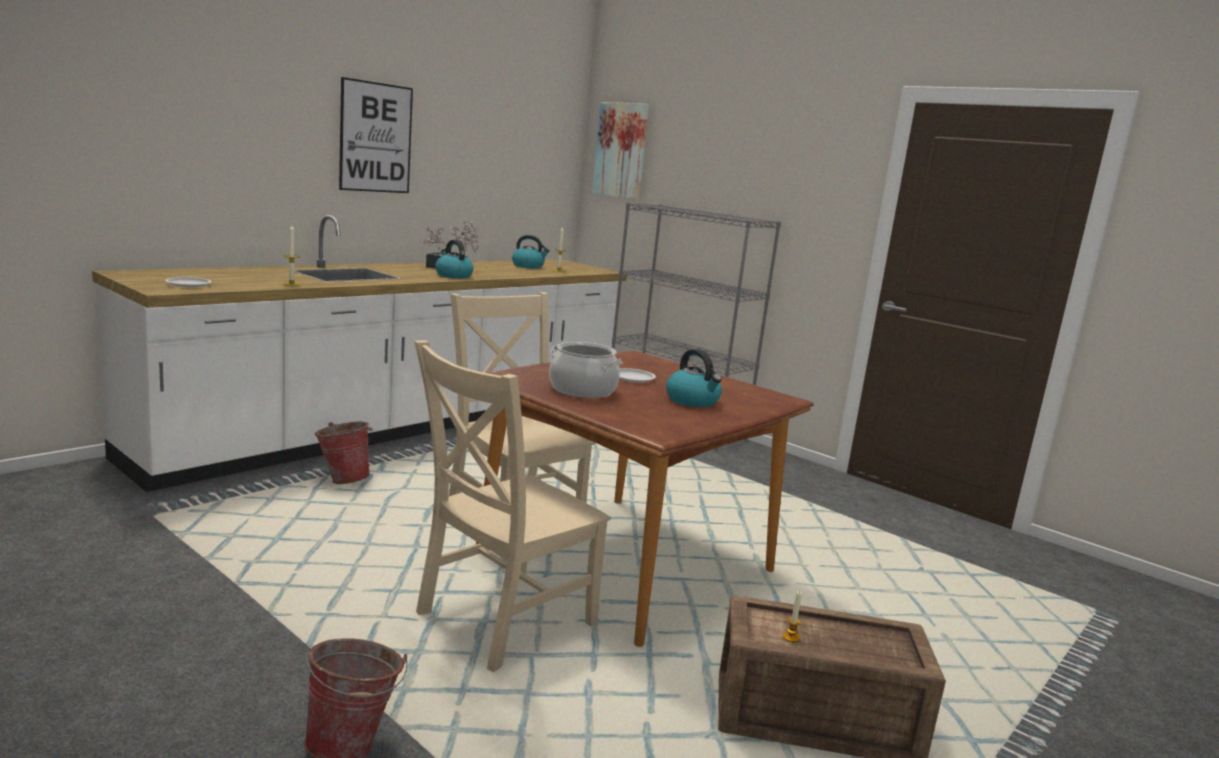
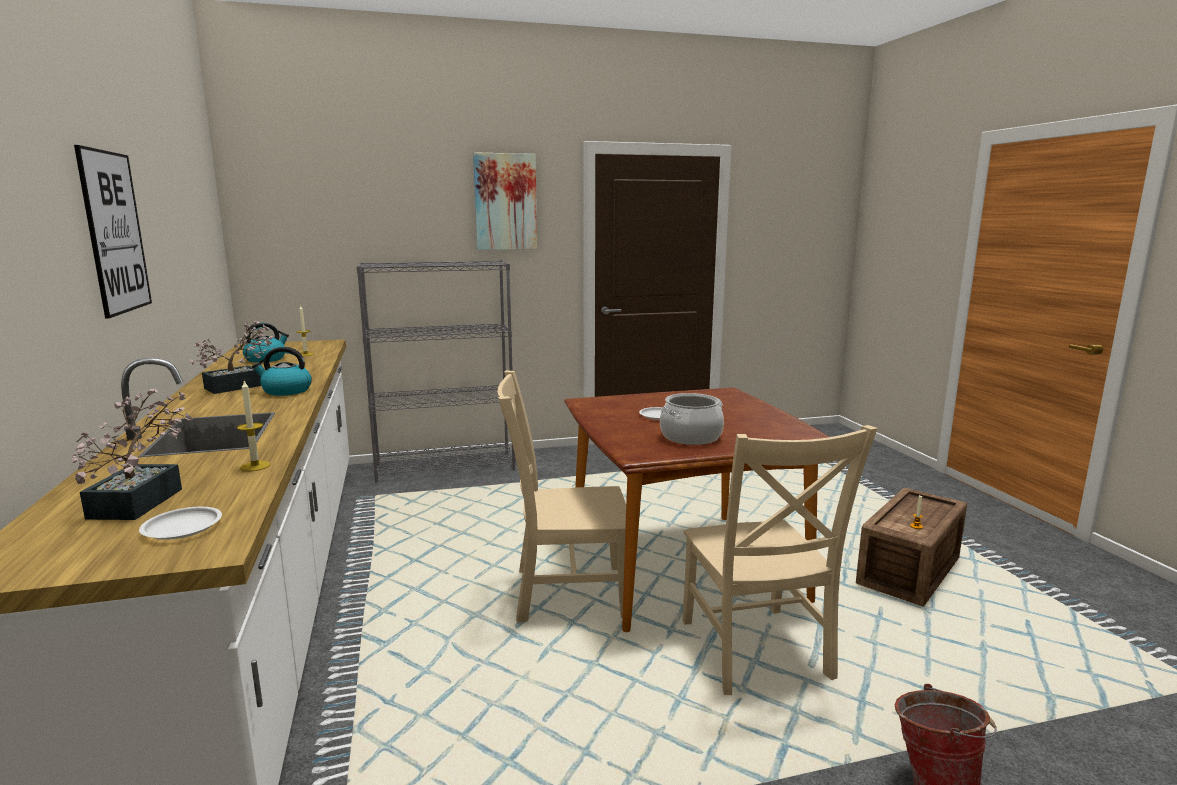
camera: 55 degrees left, 0 degrees up
(224, 277) = (144, 499): none -> potted plant
(343, 479) = (379, 675): bucket -> none
(621, 150) = (285, 211): picture -> picture (505, 202)
(693, 401) = (729, 413): kettle -> none

